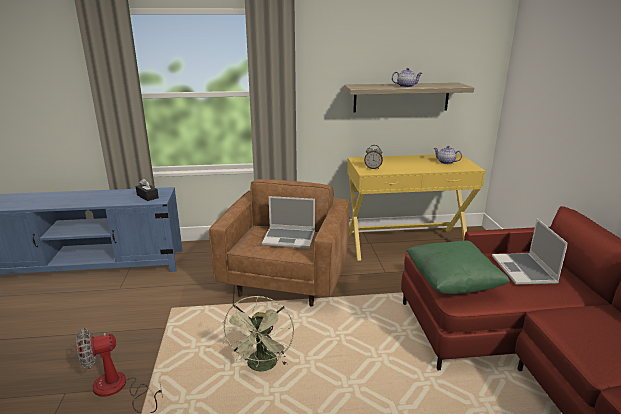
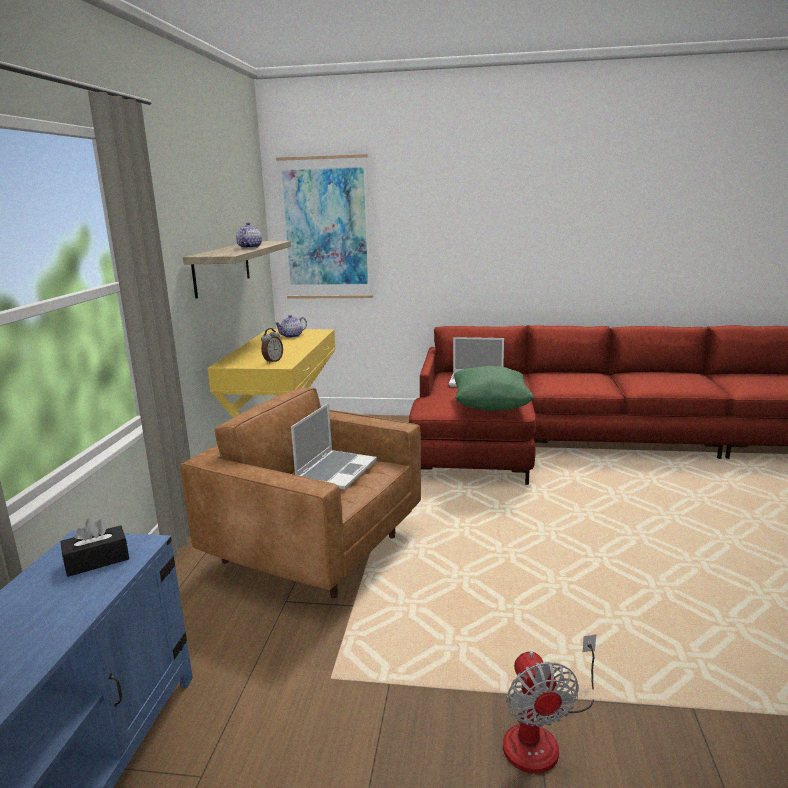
camera: 75 degrees left, 5 degrees down
(262, 367) = (508, 586): green fan -> none
(534, 83) = (326, 229): none -> picture

